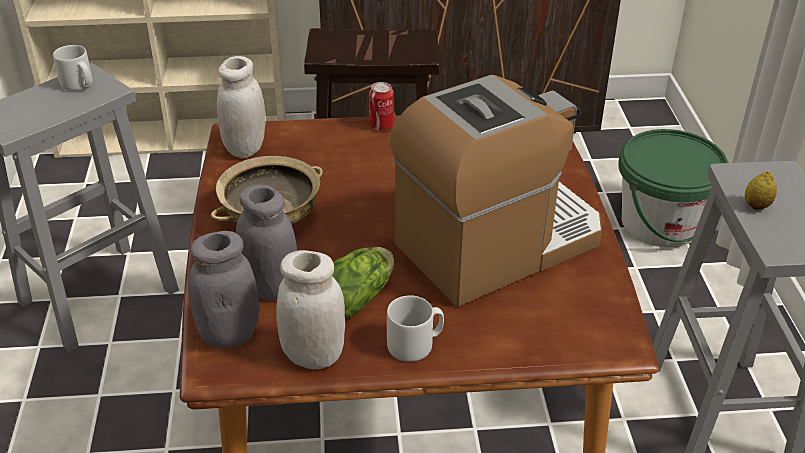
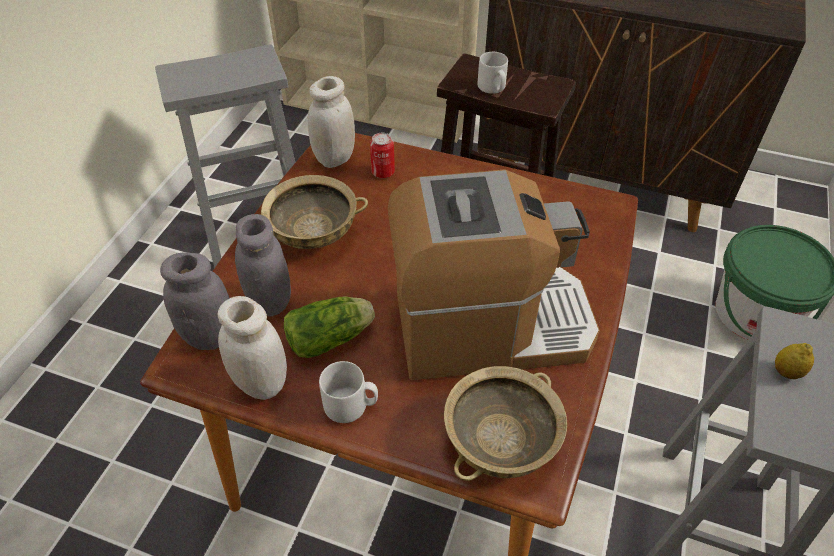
camera: 25 degrees right, 10 degrees up
(79, 84) = (250, 62): grey mug -> grey mug (493, 88)
(381, 125) = (462, 168): can -> can (383, 172)
(568, 325) = (501, 440): none -> beige bowl

